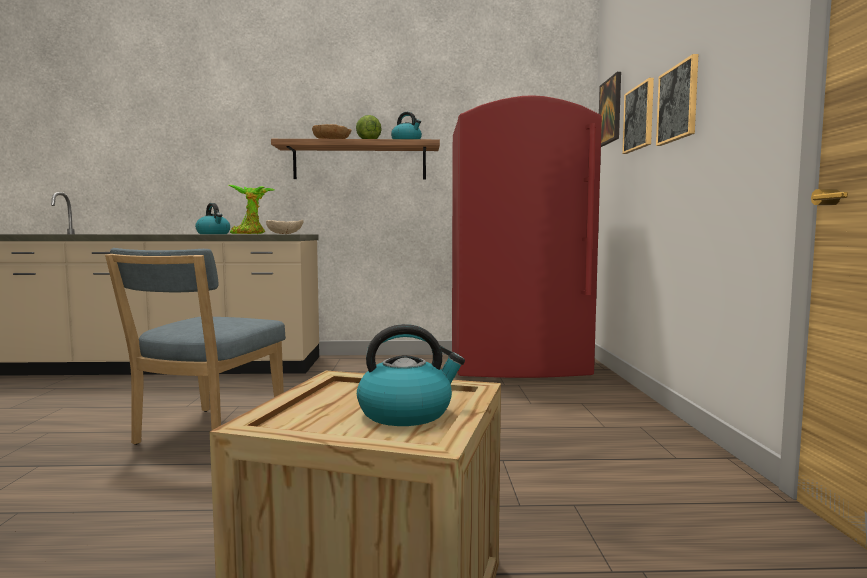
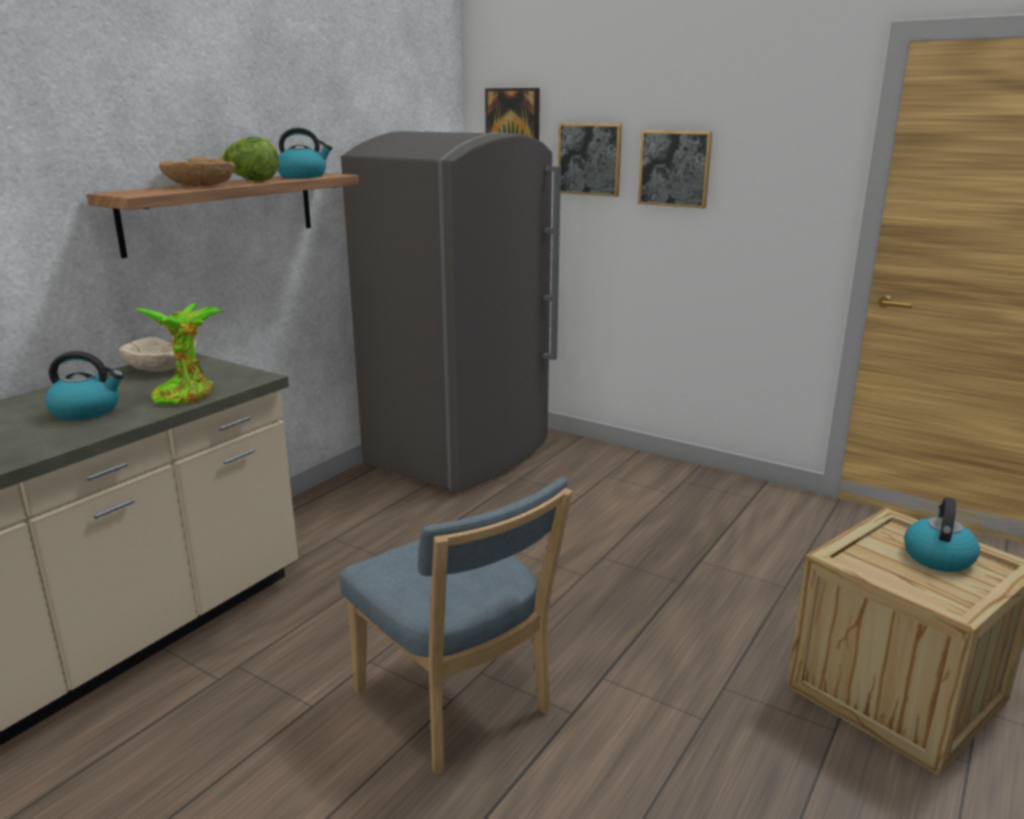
camera: 55 degrees left, 15 degrees up
(518, 366) = (461, 454): red fridge -> grey fridge

